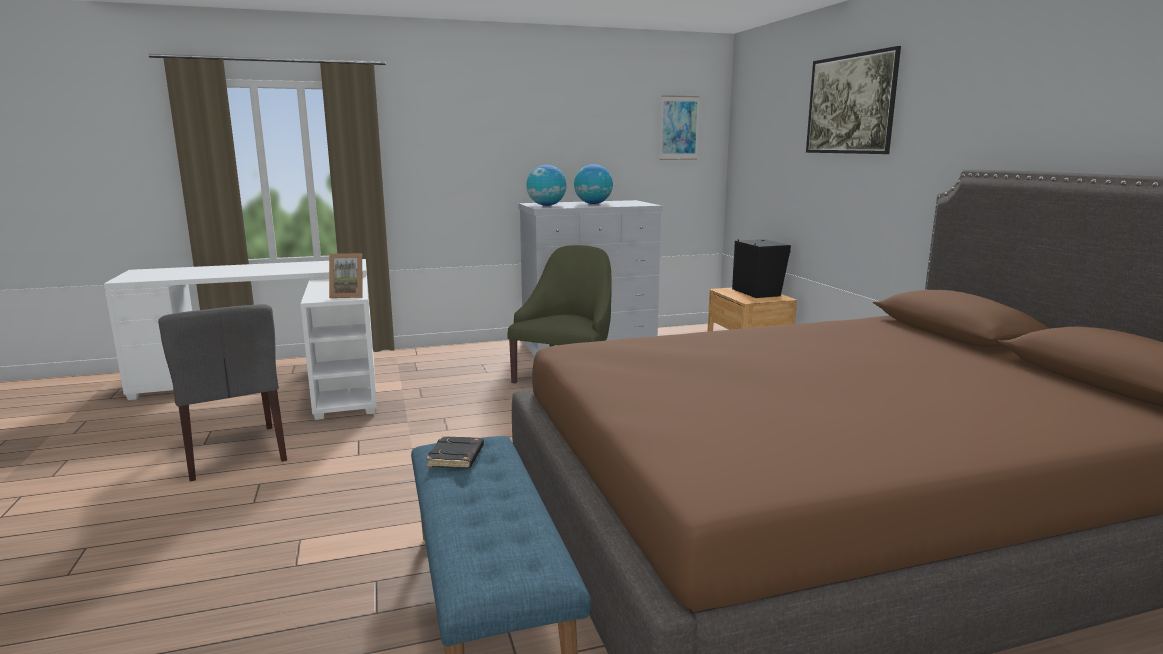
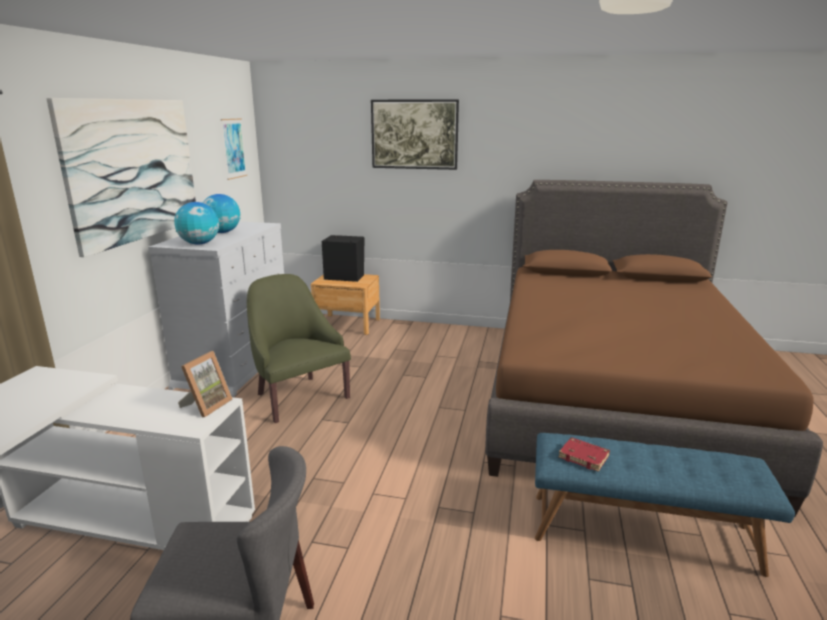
camera: 60 degrees left, 5 degrees up
(457, 457) = (584, 457): black book -> red book
(520, 134) = (133, 170): none -> picture

